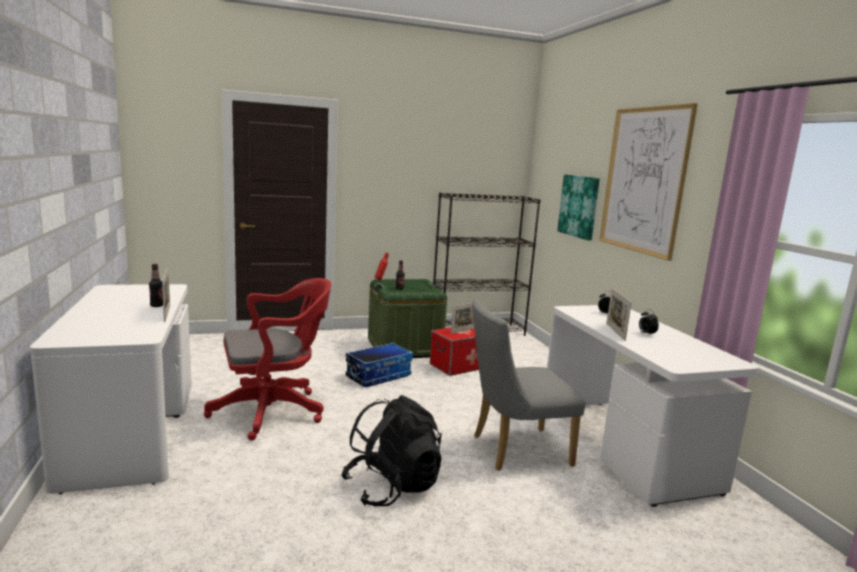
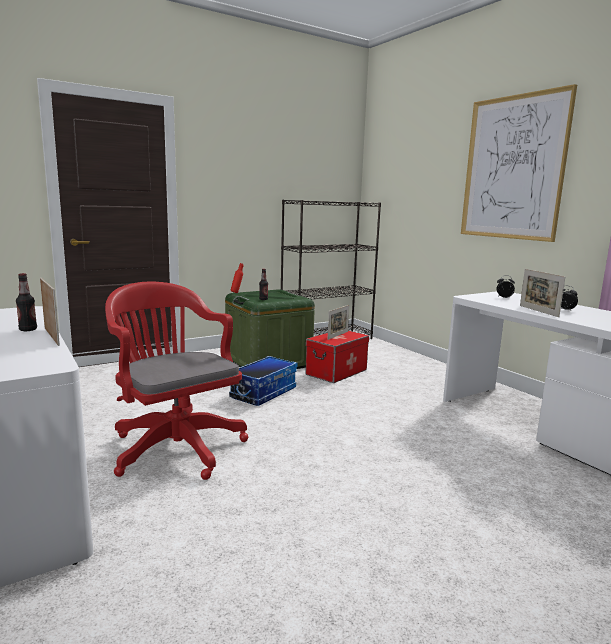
camera: 15 degrees left, 0 degrees up
(274, 411) = (174, 446): red office chair -> red office chair turned 90 degrees counterclockwise
(392, 487) = (367, 507): black backpack -> none
(513, 450) = (452, 446): grey chair -> none
(579, 206) = (430, 204): picture -> none

